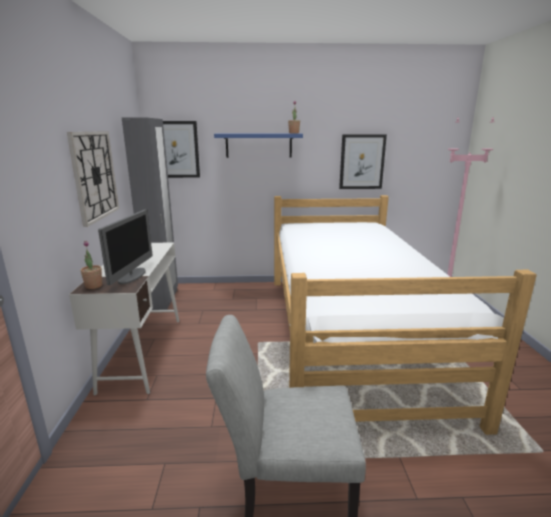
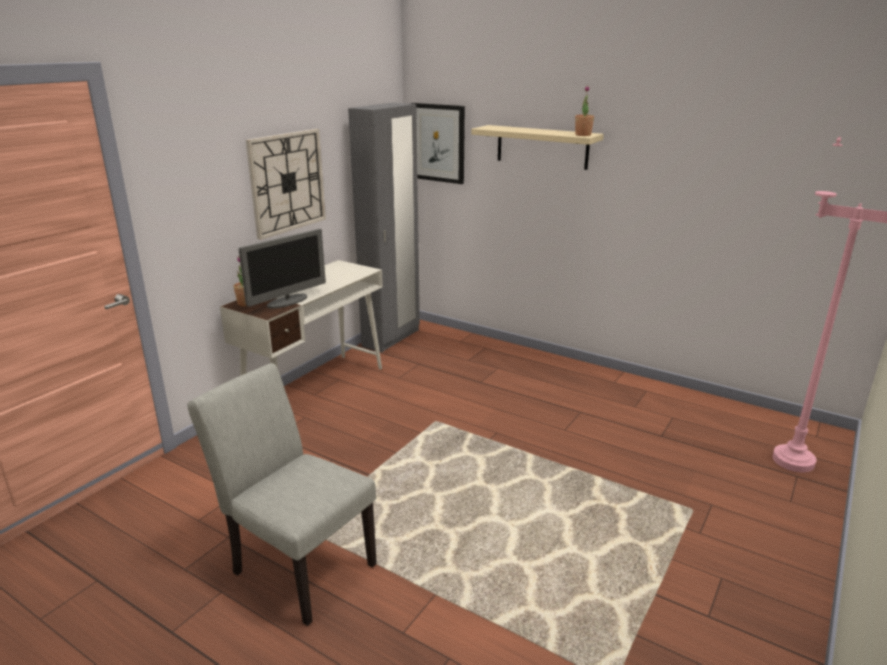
camera: 35 degrees right, 5 degrees up
(258, 145) = (542, 147): blue shelf -> beige shelf
(349, 334) = (560, 452): bed -> none
(362, 162) = (702, 190): picture -> none

